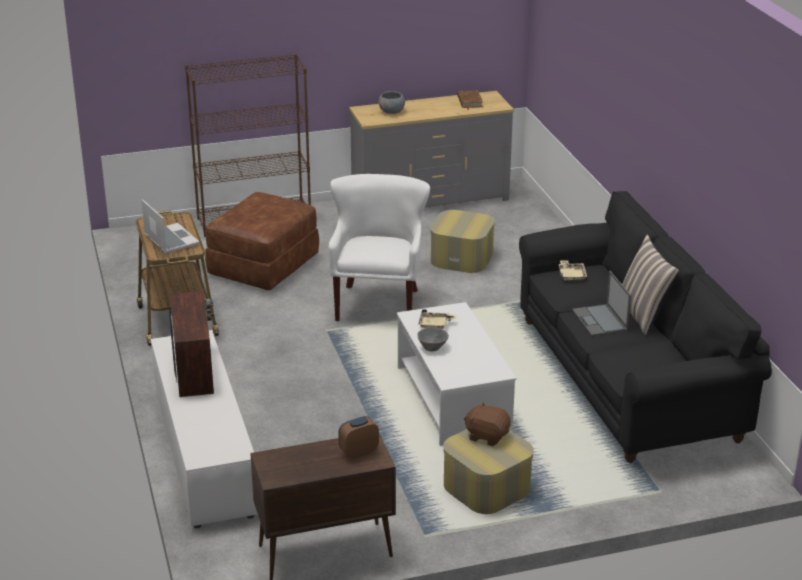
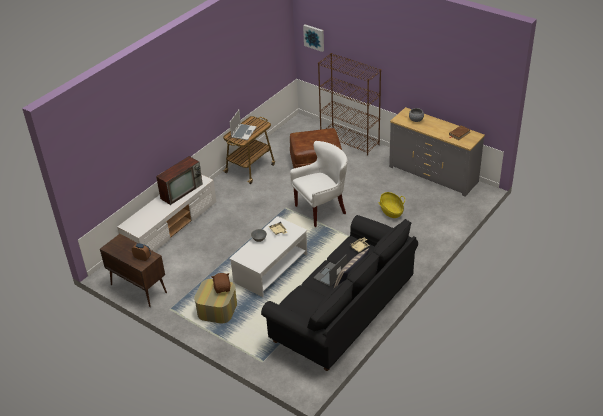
camera: 55 degrees right, 10 degrees up
(141, 49) = (314, 37): none -> picture
(462, 257) = (391, 211): ottoman -> basket

